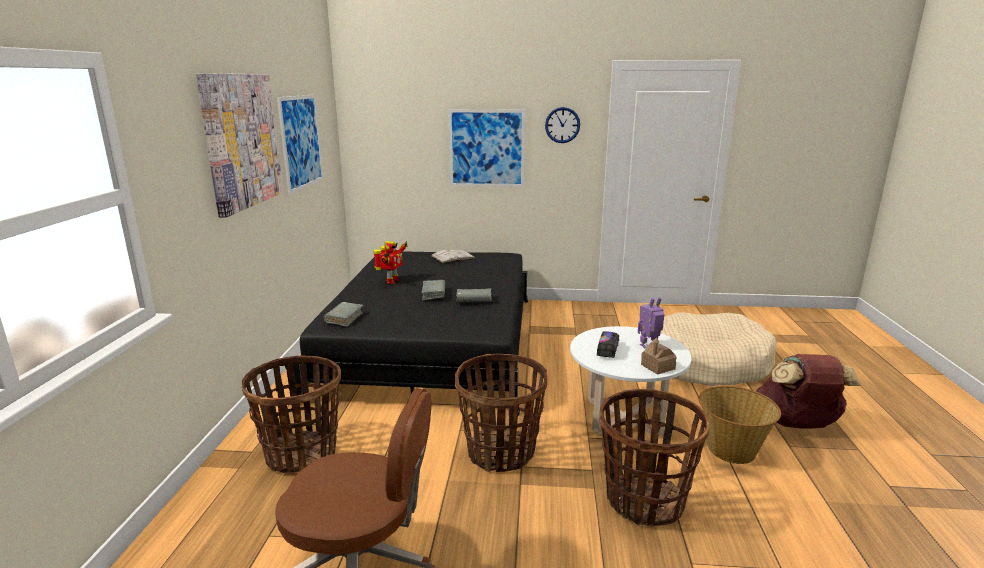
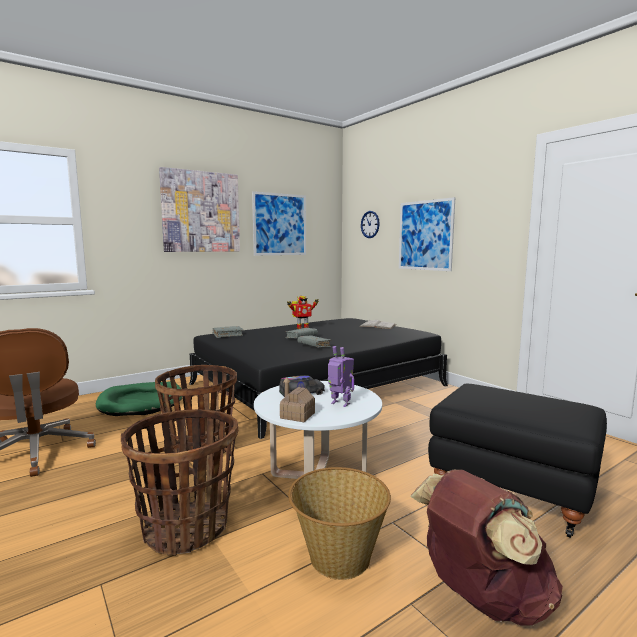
camera: 50 degrees right, 10 degrees down
(301, 453) = (141, 402): basket -> green dog bed
(562, 125) = (486, 209): wall clock -> wall clock (370, 224)
(706, 363) = (512, 490): beige dog bed -> black ottoman

